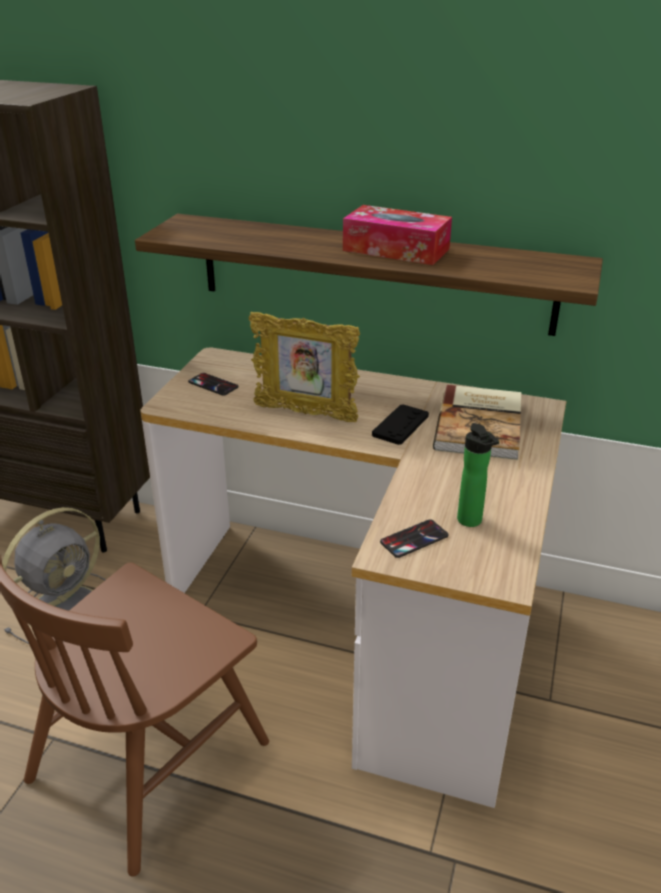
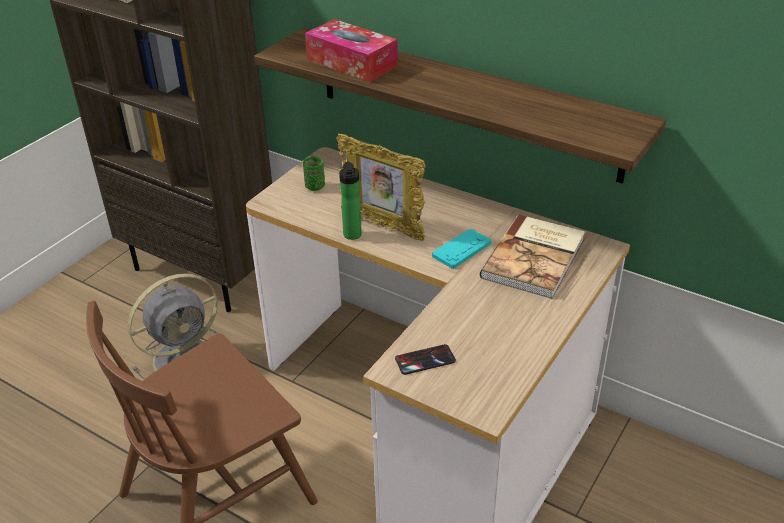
camera: 15 degrees right, 5 degrees up
(213, 384) = (315, 186): phone -> green cup
(396, 250) = (475, 89): tissue box -> tissue box (352, 63)
(400, 425) = (461, 249): black game controller -> turquoise game controller
(471, 522) = (481, 352): bottle -> bottle (352, 236)

